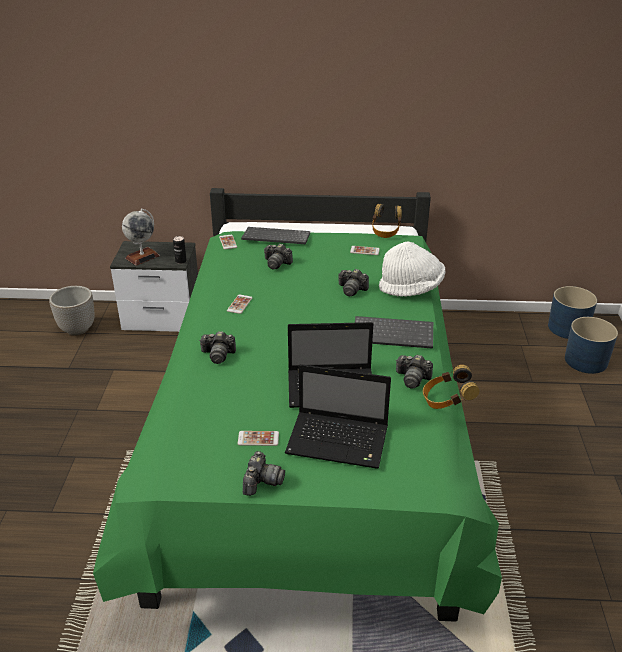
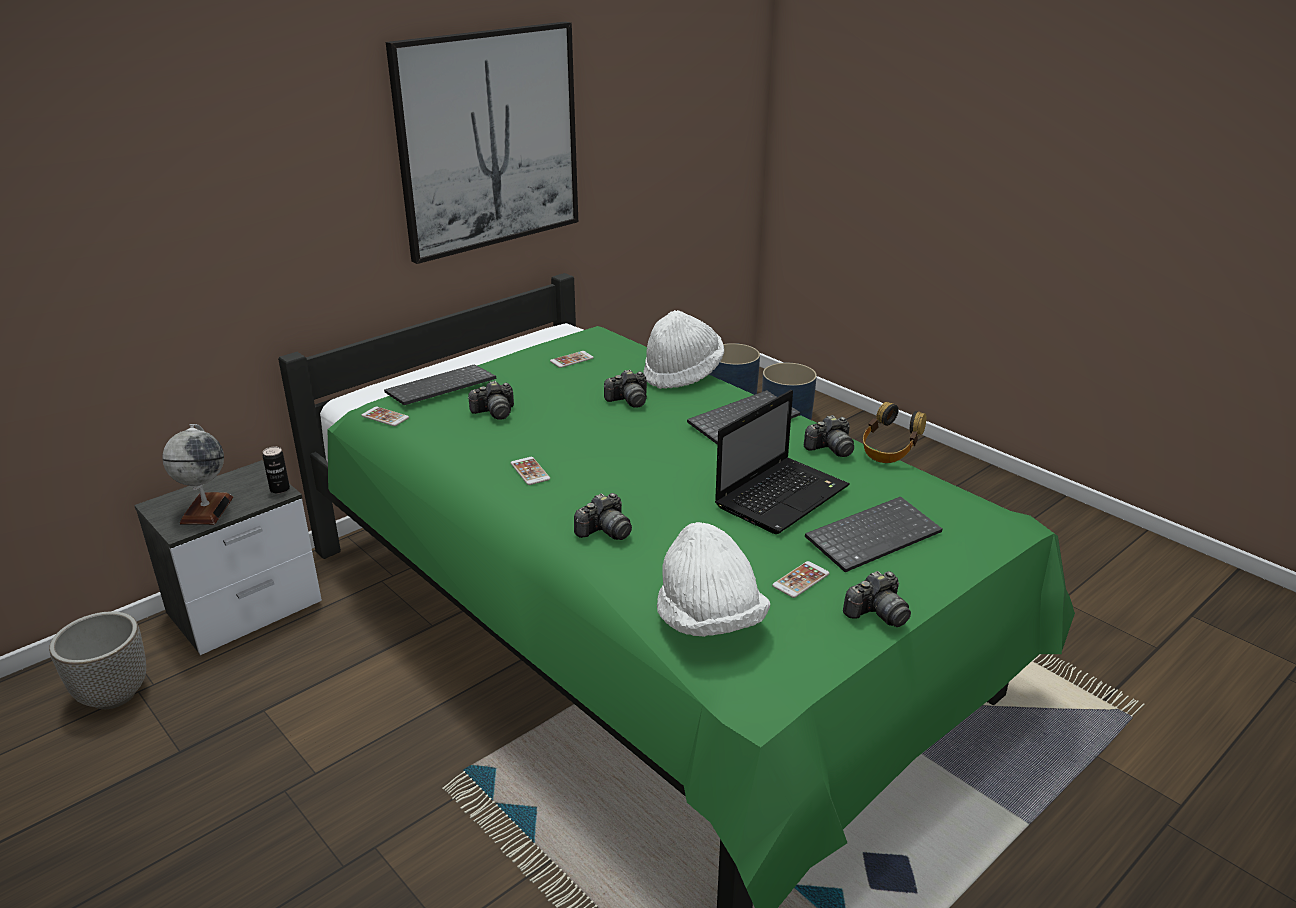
camera: 45 degrees left, 5 degrees down
(183, 428) = (709, 621): none -> white hat
(262, 482) = (877, 613): camera -> camera turned 90 degrees clockwise
(340, 441) = (873, 535): laptop -> keyboard
(381, 87) = (489, 140): none -> picture
(386, 231) = (558, 333): headphones -> none

